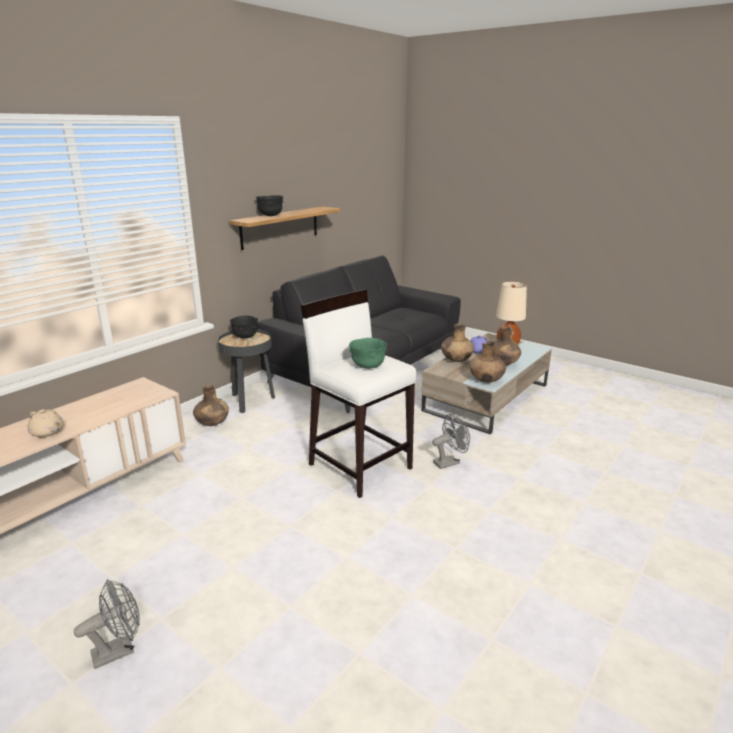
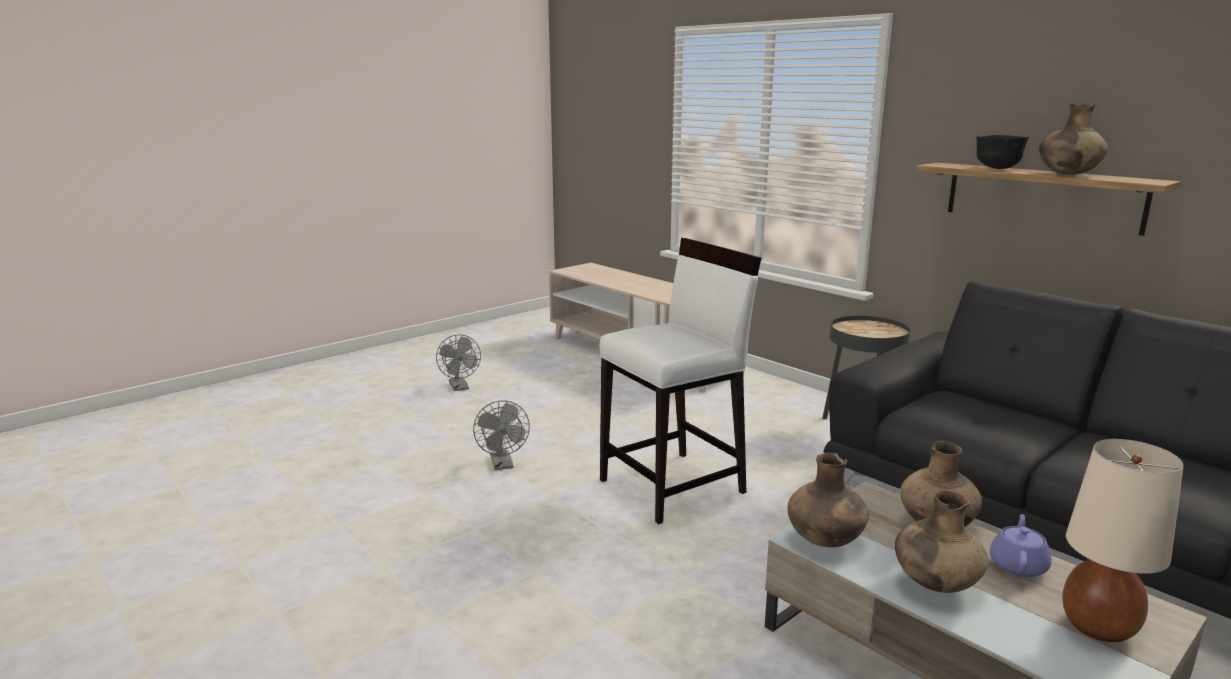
camera: 100 degrees right, 5 degrees down
(48, 432) = (633, 286): beige teapot -> none
(212, 423) = (789, 402): brown vase -> brown vase (1067, 174)
(245, 337) = (880, 330): black bowl -> none
(368, 366) = (659, 336): green bowl -> none
(449, 462) = (669, 559): grey fan -> grey fan (503, 465)

